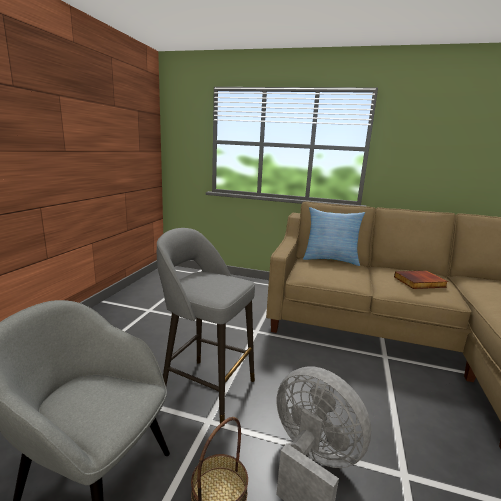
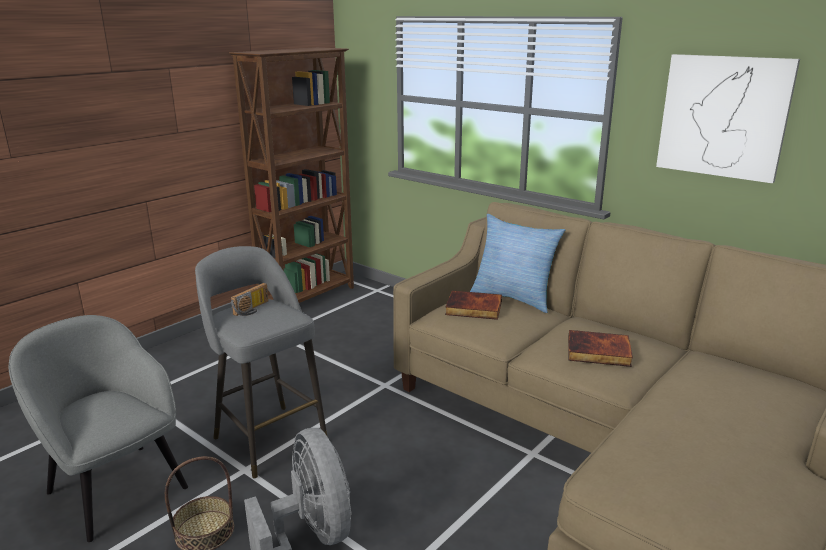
camera: 25 degrees right, 5 degrees up
(152, 282) = (309, 297): none -> brown bookcase
(202, 279) = (253, 309): none -> radio
(319, 267) = (473, 308): none -> book
(439, 144) = (723, 116): none -> picture

